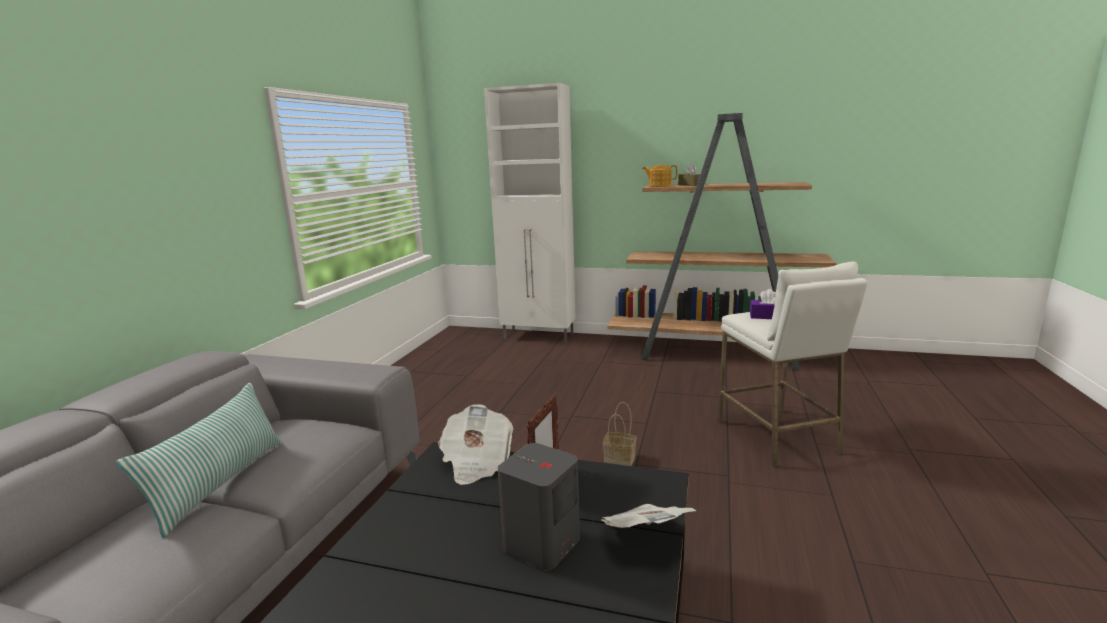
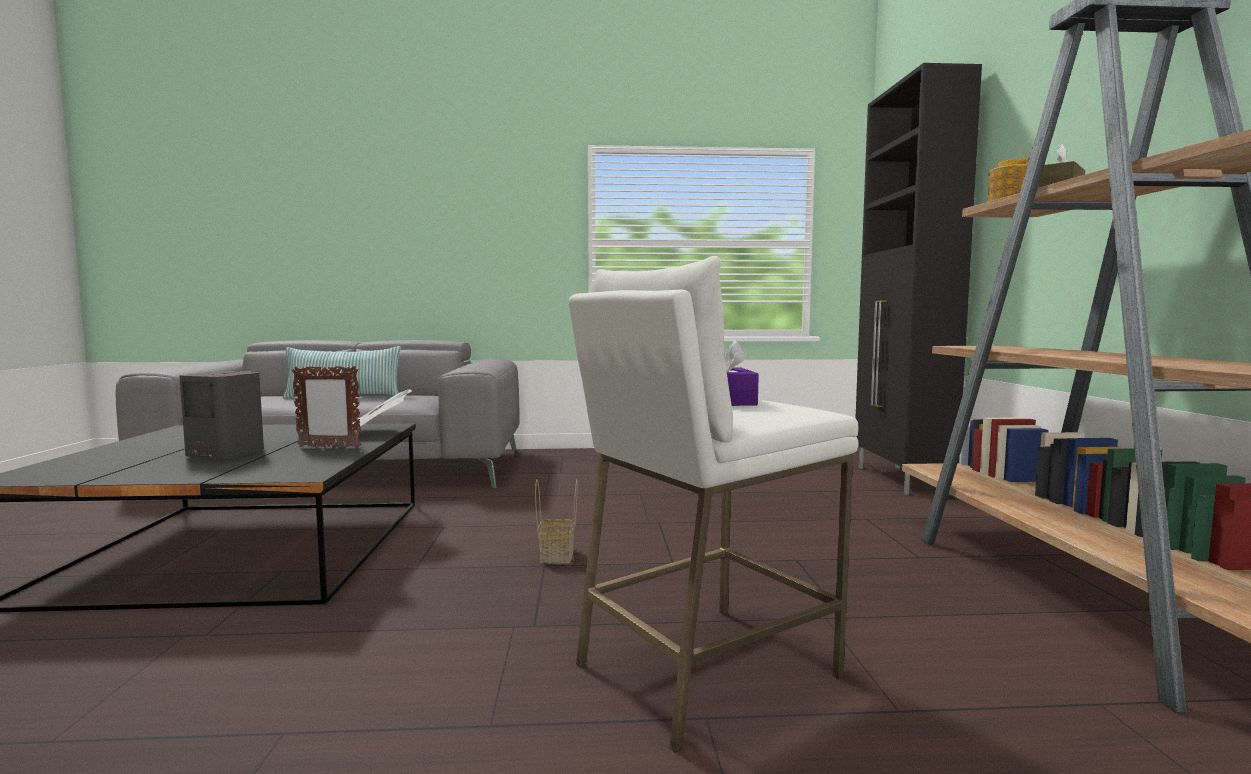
camera: 70 degrees right, 10 degrees down
(539, 337) = (901, 480): white cabinet -> black cabinet
(646, 536) = (208, 474): newspaper -> none

